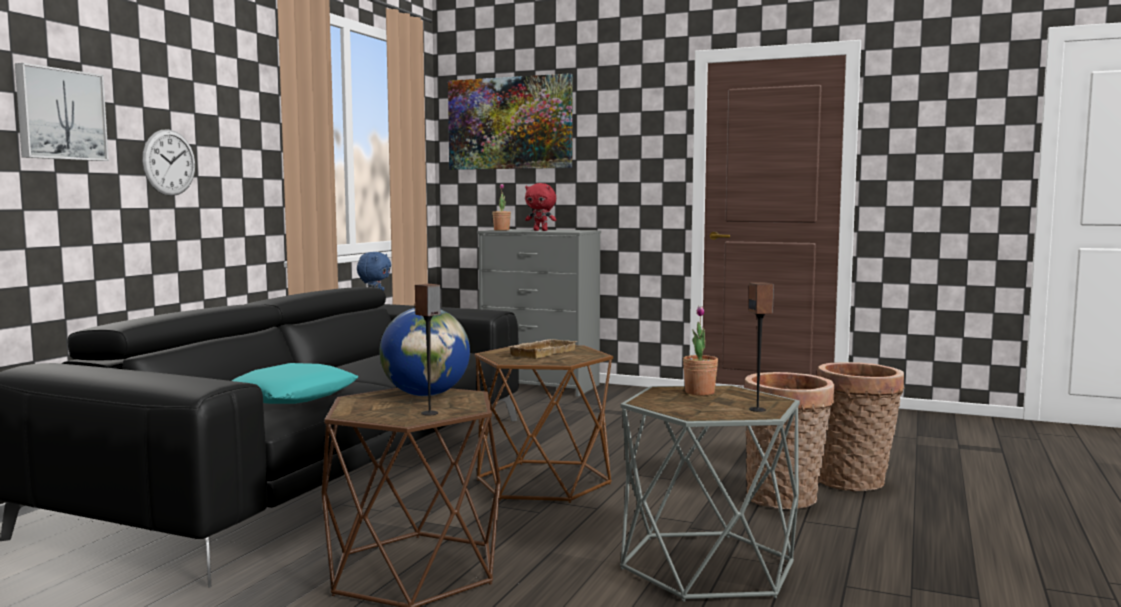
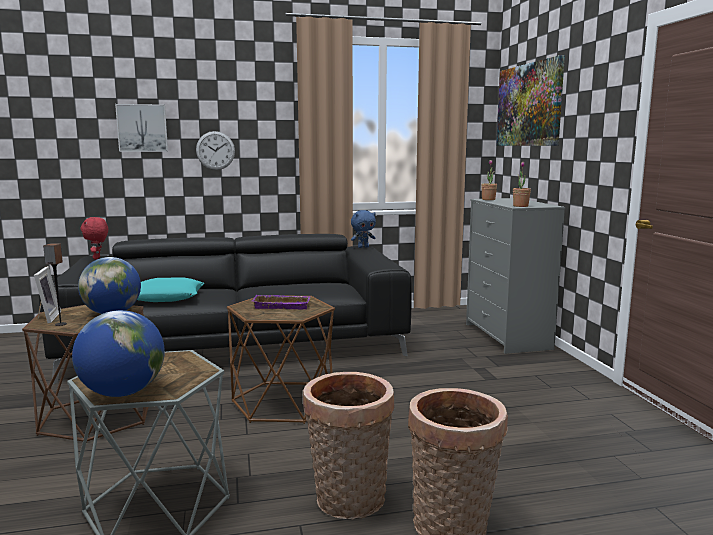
camera: 55 degrees right, 5 degrees up
(375, 416) = (46, 318): none -> picture frame
(541, 230) = (507, 203): red plush toy -> red plush toy (97, 258)
(541, 353) = (282, 305): beige tray -> purple tray
(699, 392) = (178, 366): potted plant -> potted plant (520, 206)
(757, 409) = (123, 393): speaker -> globe

